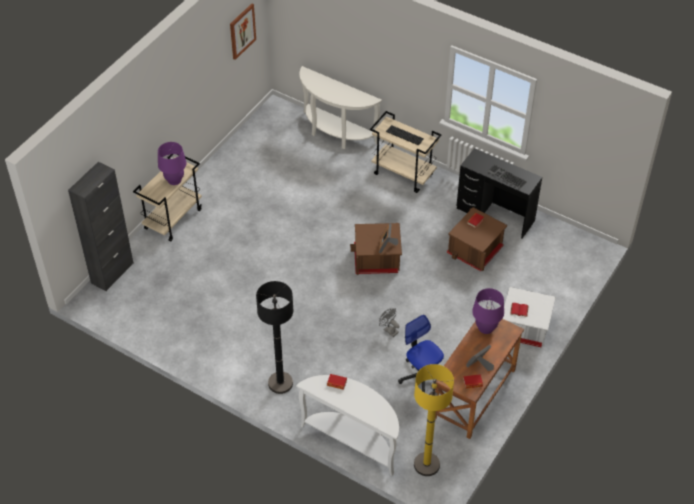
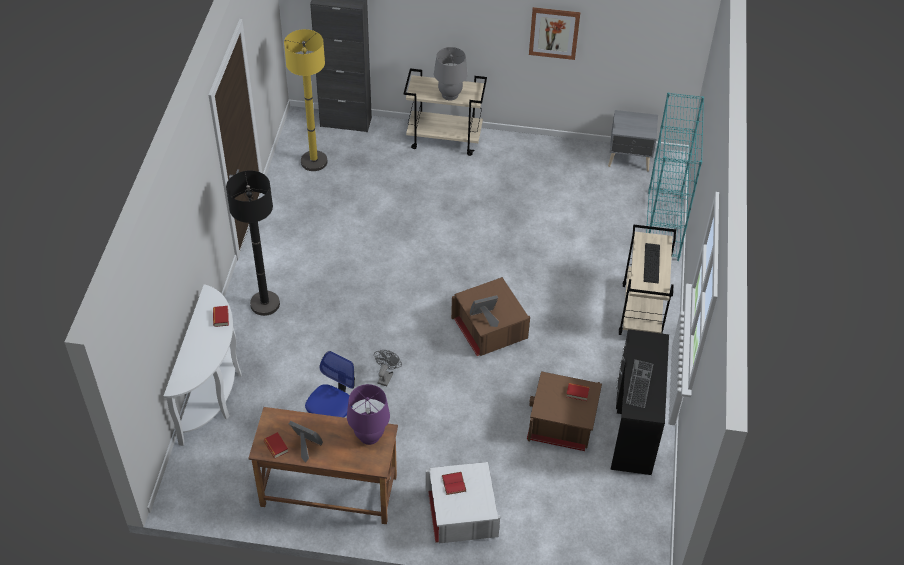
camera: 65 degrees right, 0 degrees up
(174, 180) = (450, 95): purple table lamp -> grey table lamp
(242, 31) = (653, 34): picture -> picture (554, 32)
(261, 125) = (629, 159): none -> grey nightstand
(335, 133) = (663, 226): white console table -> turquoise bookcase
(426, 464) = (206, 474): yellow floor lamp -> yellow floor lamp (314, 161)

